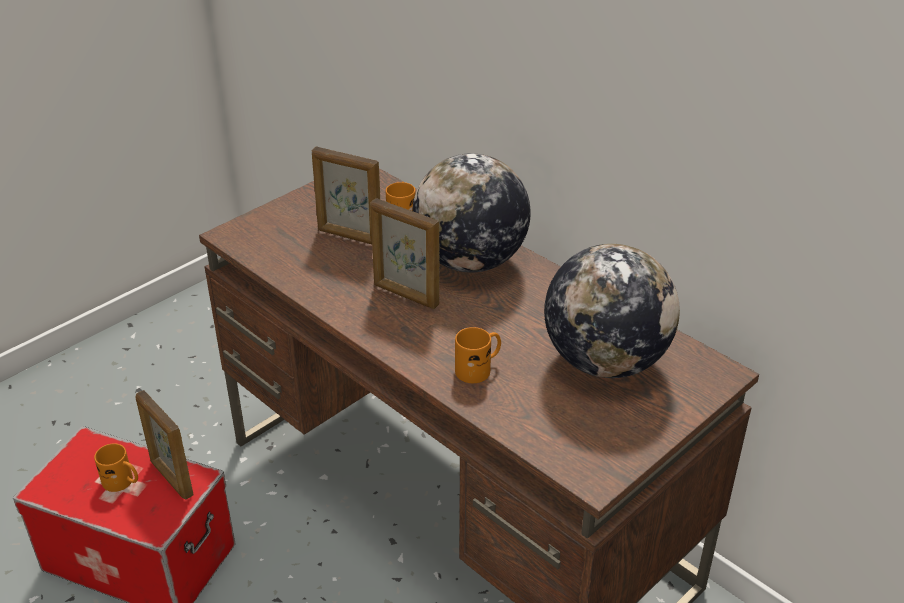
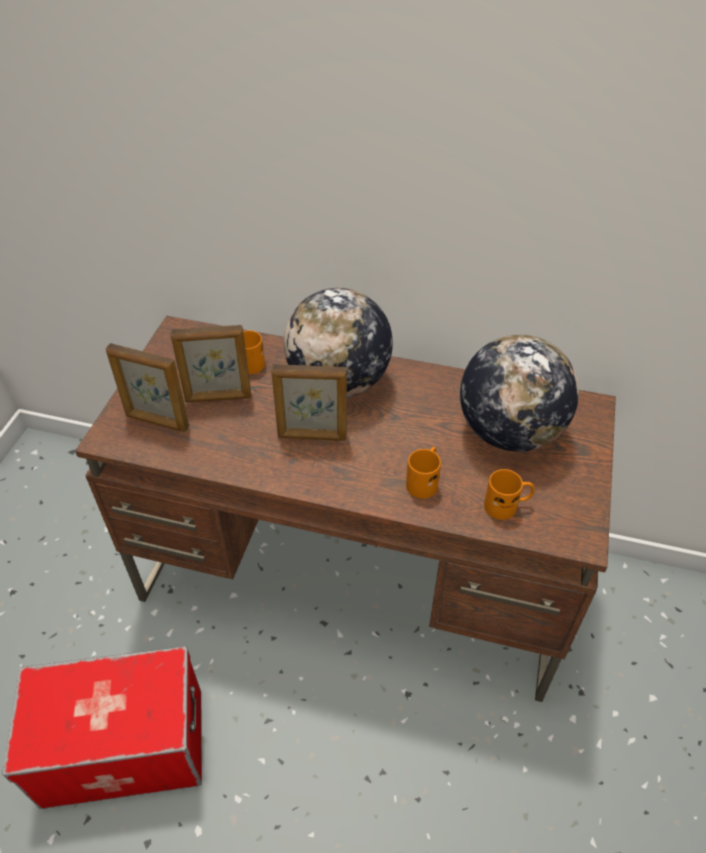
camera: 30 degrees left, 10 degrees up
(123, 482) = (102, 703): orange mug -> orange mug (507, 505)
(171, 478) = (145, 677): picture frame -> picture frame (157, 421)

